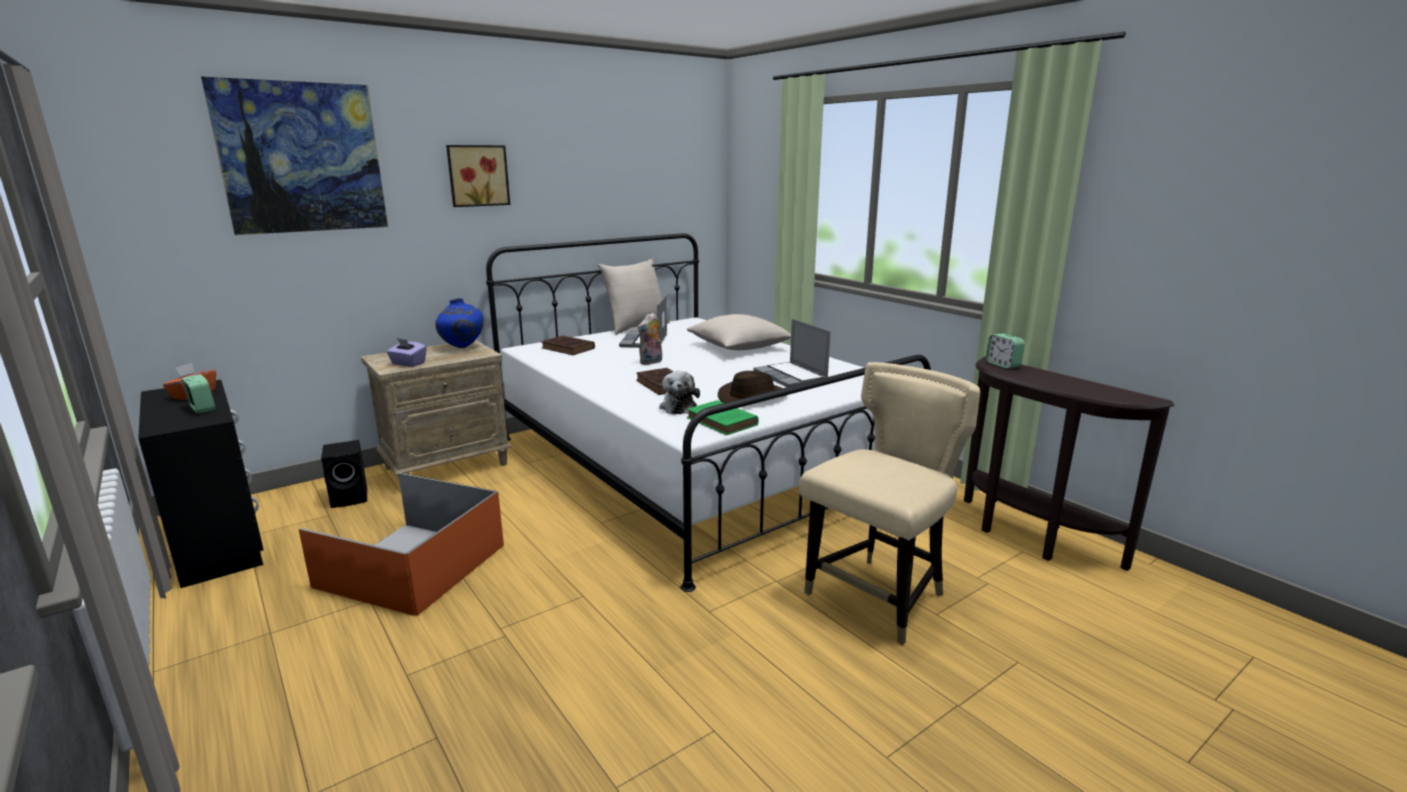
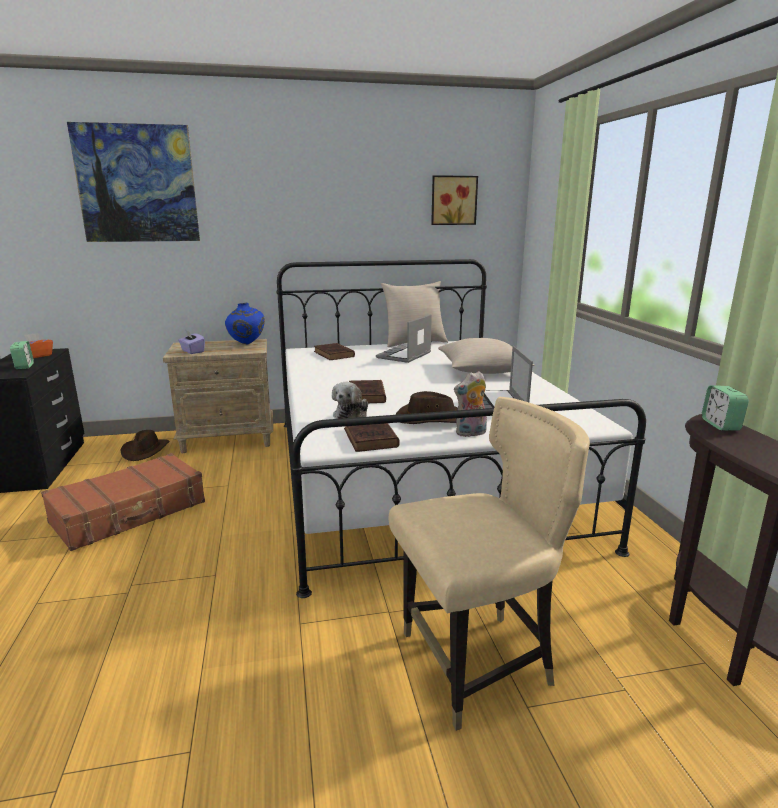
camera: 25 degrees right, 0 degrees up
(351, 497) = (145, 451): black speaker -> brown hat
(413, 564) = (130, 513): orange storage box -> brown suitcase
(477, 175) = (276, 200): picture -> picture (453, 200)
(651, 362) = (384, 374): plush toy -> plush toy (471, 433)
(723, 422) = (371, 438): green book -> brown book

